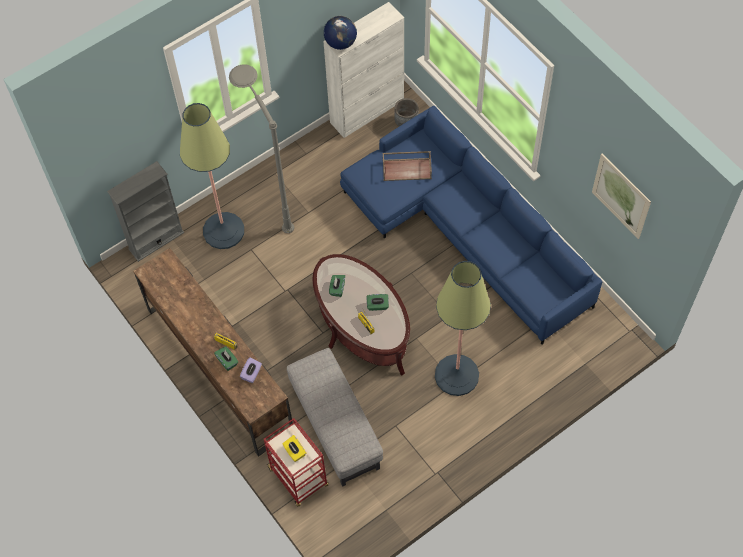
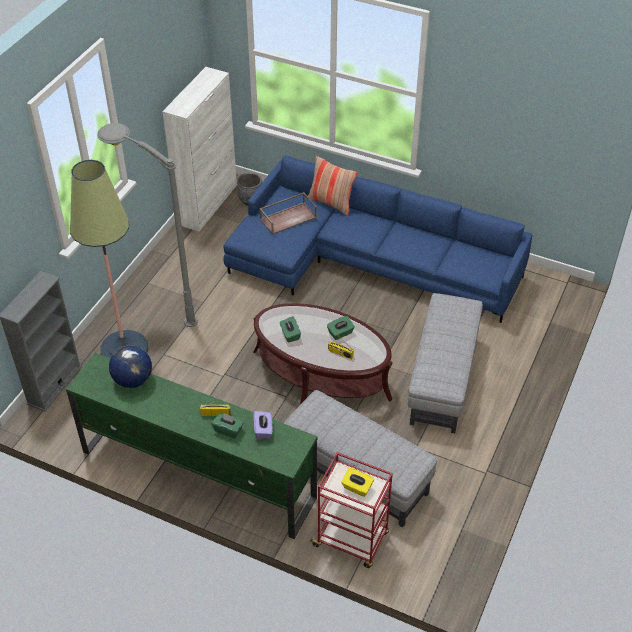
camera: 30 degrees left, 15 degrees down
(219, 368) = (197, 474): brown tv stand -> green tv stand
(340, 43) = (181, 107): globe -> globe (133, 380)
(455, 167) = (331, 203): none -> pillow
(456, 375) = (443, 379): floor lamp -> grey ottoman
(621, 196) = (535, 121): picture -> none

